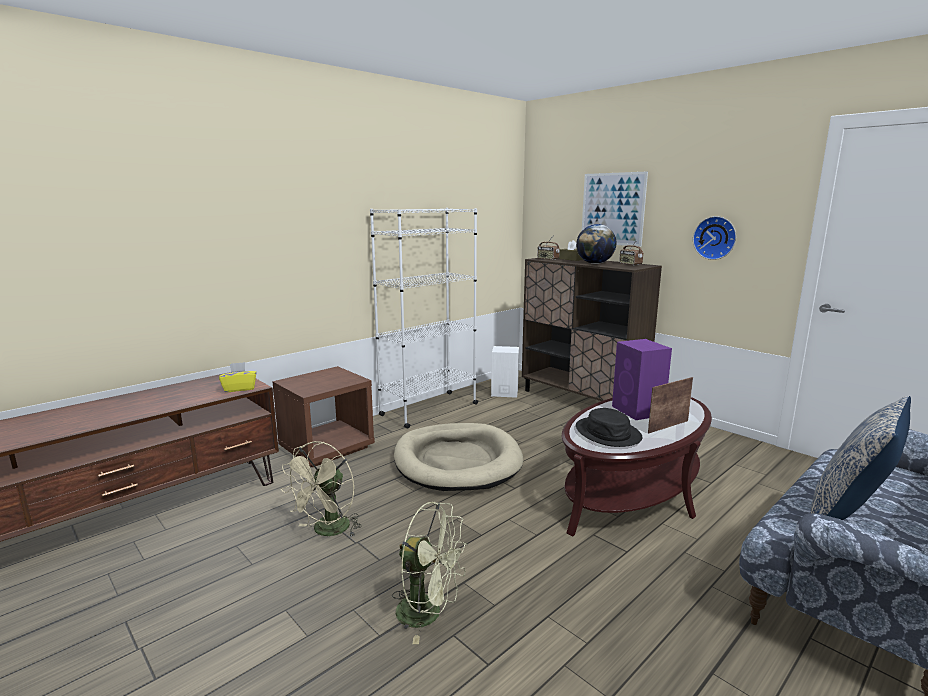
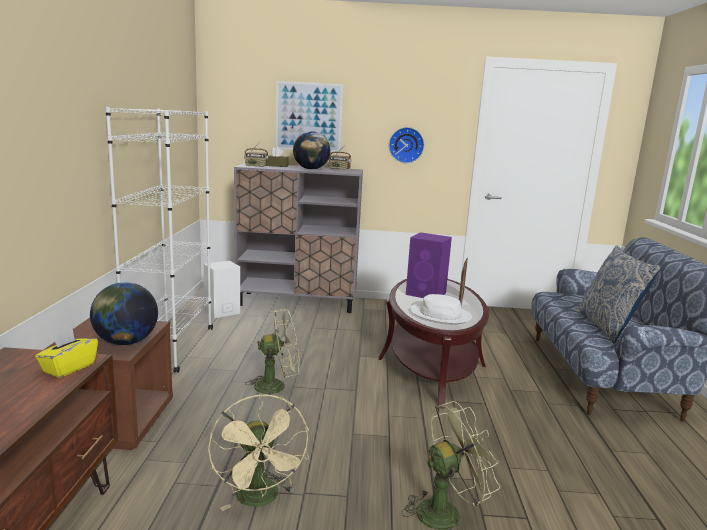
camera: 45 degrees left, 0 degrees up
(322, 386) = (125, 342): none -> globe
(457, 461) = (277, 386): beige dog bed -> green fan
(581, 400) = (297, 302): brown cabinet -> grey cabinet
(608, 433) = (440, 314): black hat -> white hat

